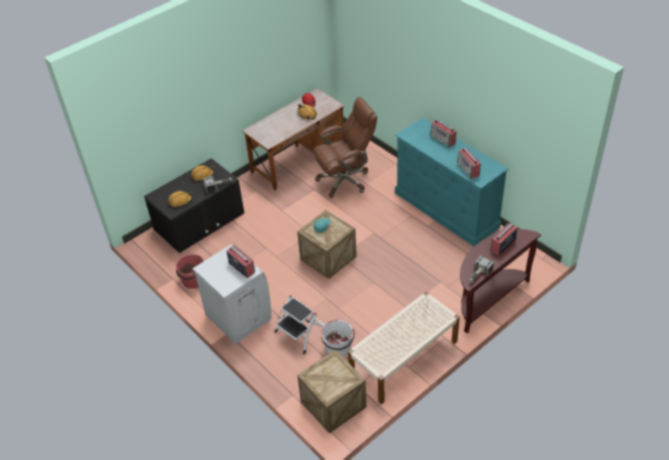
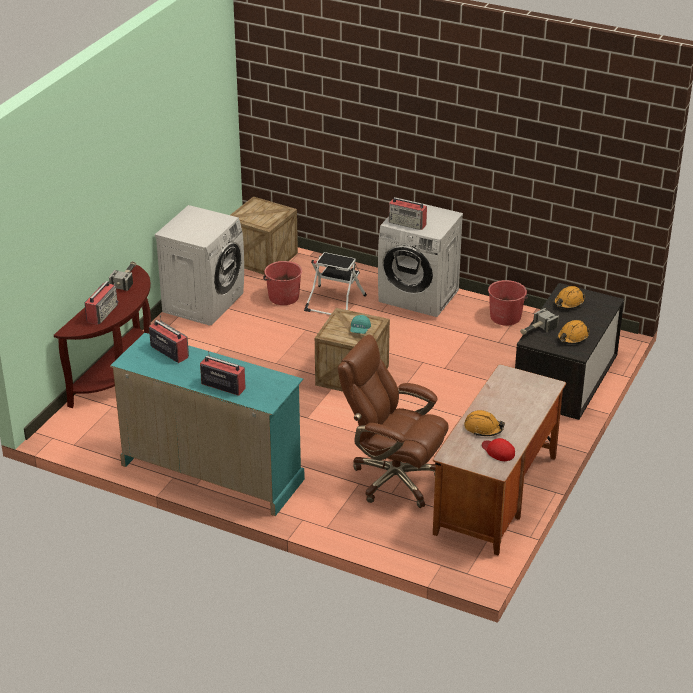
camera: 155 degrees right, 10 degrees down
(338, 348) = (283, 297): white bucket -> red bucket
(345, 181) = (393, 479): brown office chair -> brown office chair turned 75 degrees clockwise
(404, 359) = (203, 304): beige bench -> white washing machine

